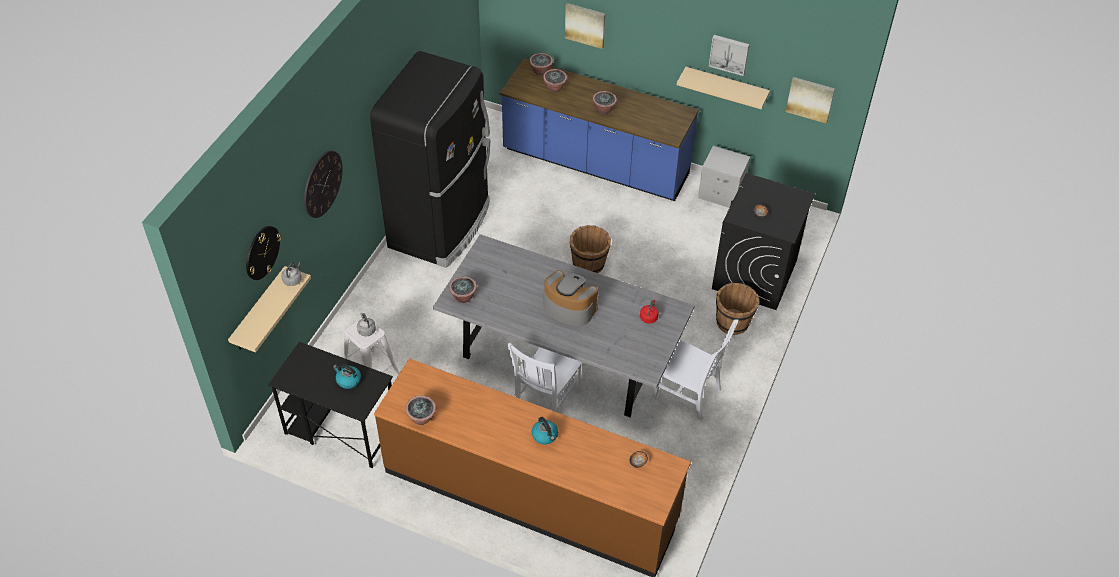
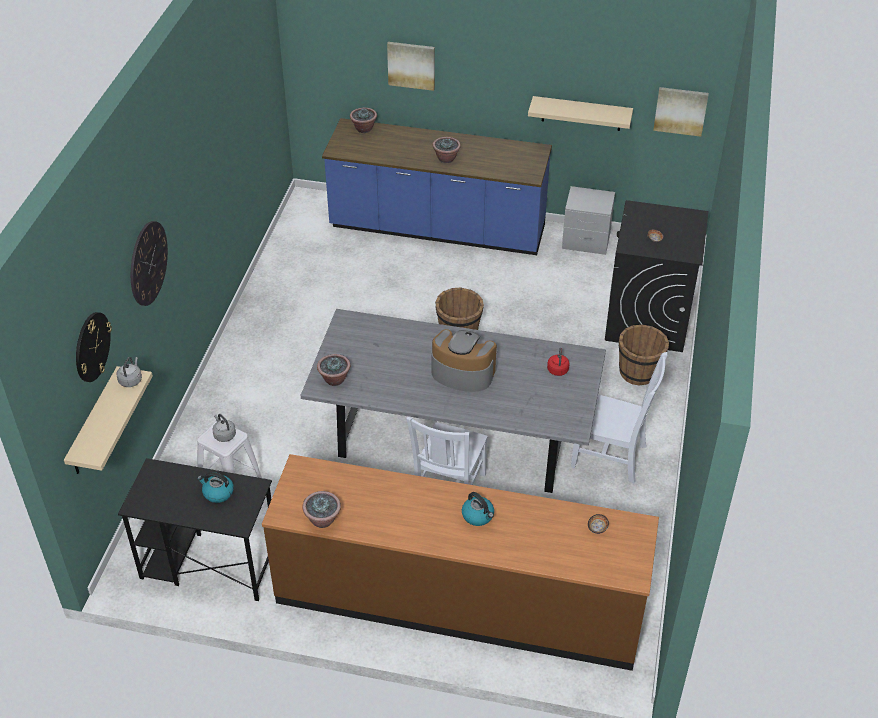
camera: 10 degrees left, 5 degrees down
(441, 225) = (277, 316): black fridge -> none
(555, 88) = (384, 143): potted plant -> none
(729, 54) = (583, 72): picture -> none

